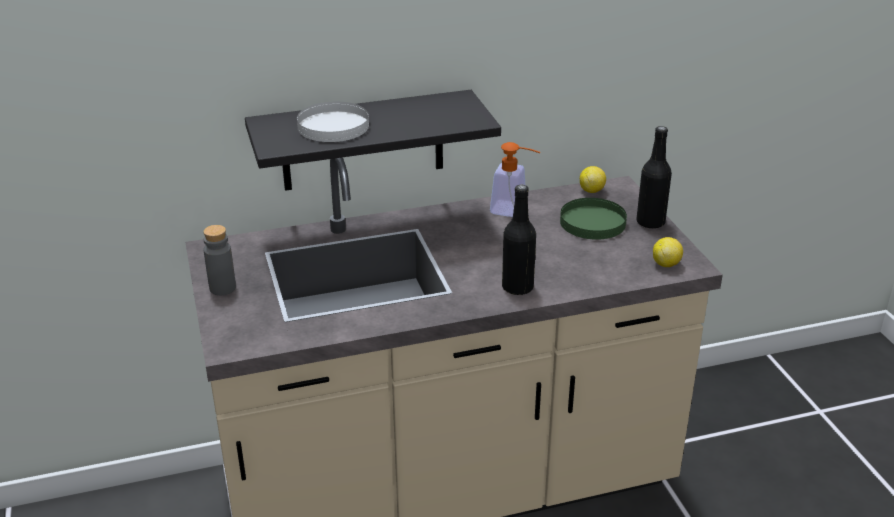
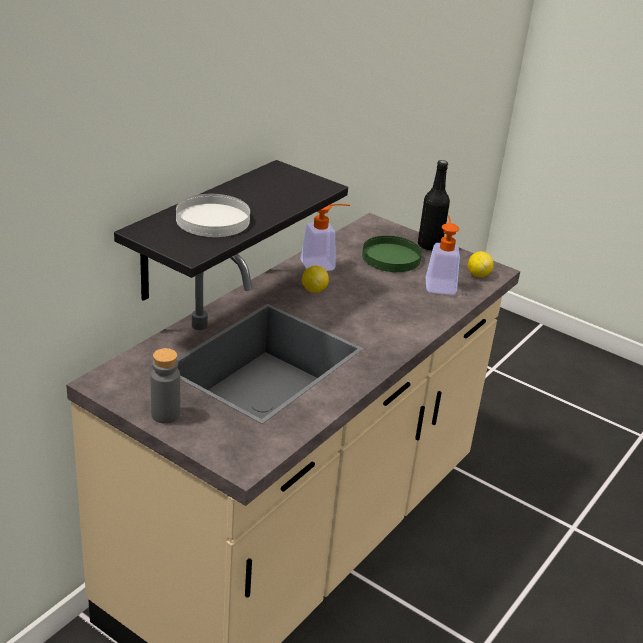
camera: 40 degrees left, 0 degrees up
(517, 287) = (404, 327): black bottle -> none
(591, 190) = (359, 232): lemon -> lemon (314, 290)
(610, 260) = (440, 284): none -> soap dispenser

